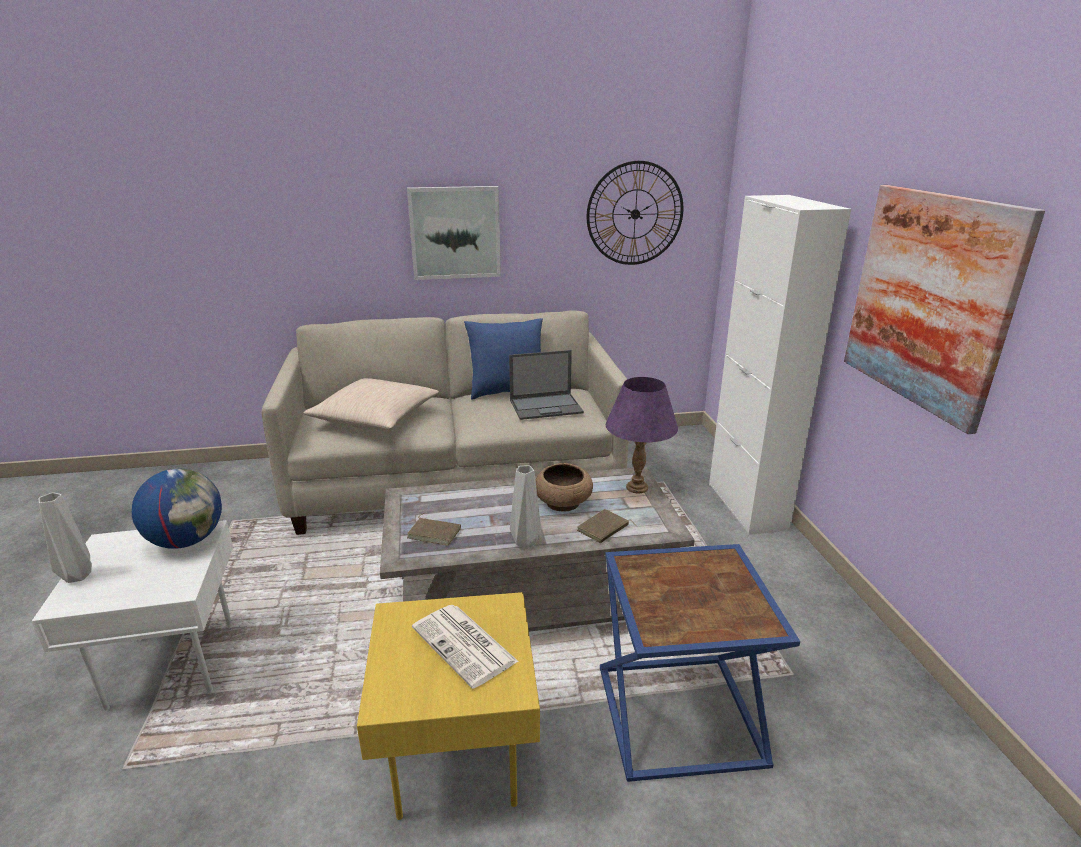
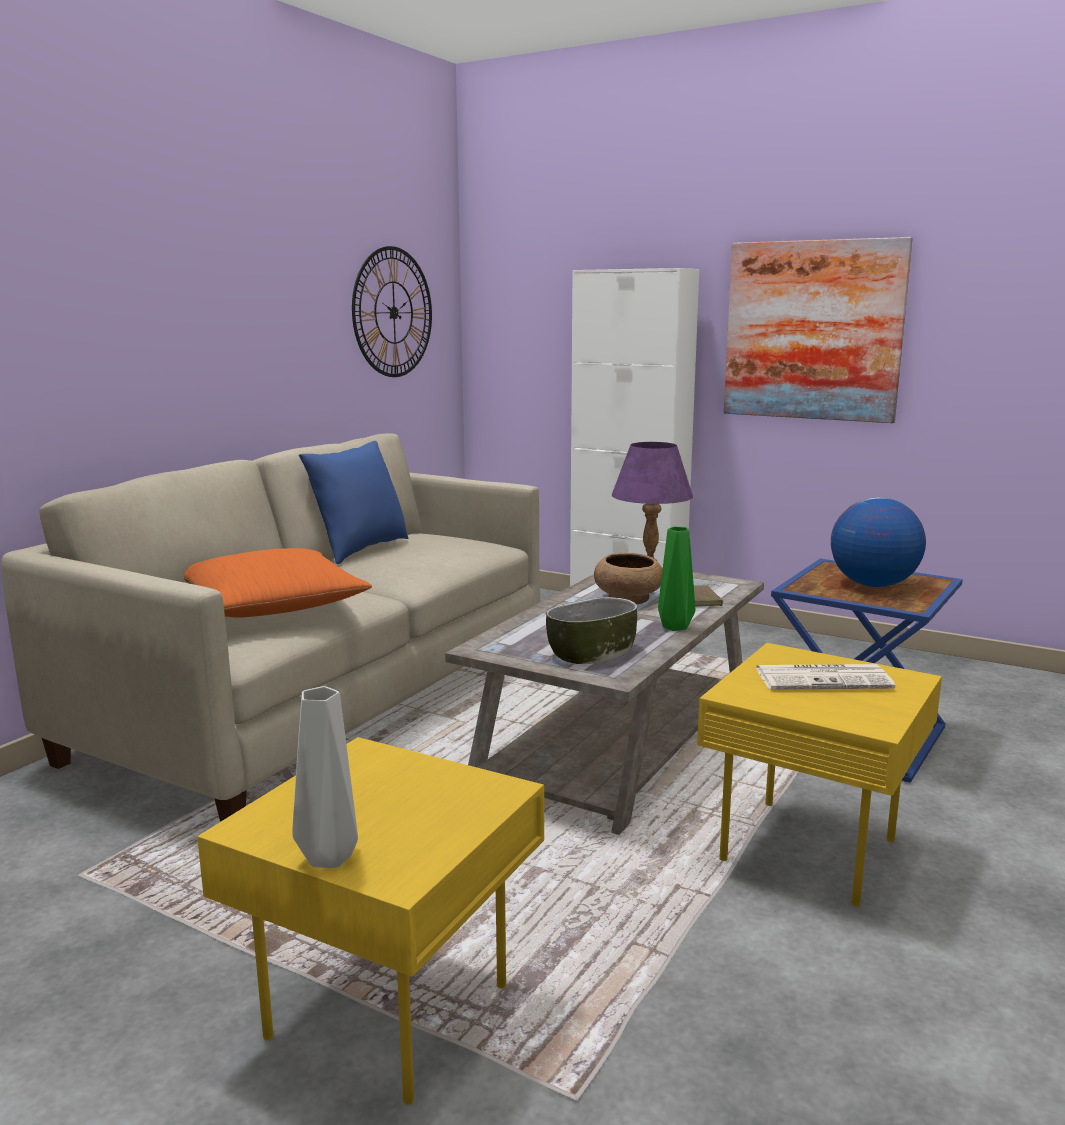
camera: 50 degrees left, 10 degrees down
(168, 668) = (390, 1017): white side table -> yellow side table
(187, 540) = (370, 767): globe -> globe (872, 585)
(375, 417) = (272, 605): beige pillow -> orange pillow
(435, 533) = (591, 653): brown book -> bowl
(455, 233) = (218, 338): picture -> none
(525, 541) = (673, 627): grey vase -> green vase
(546, 406) = (440, 545): laptop -> none

